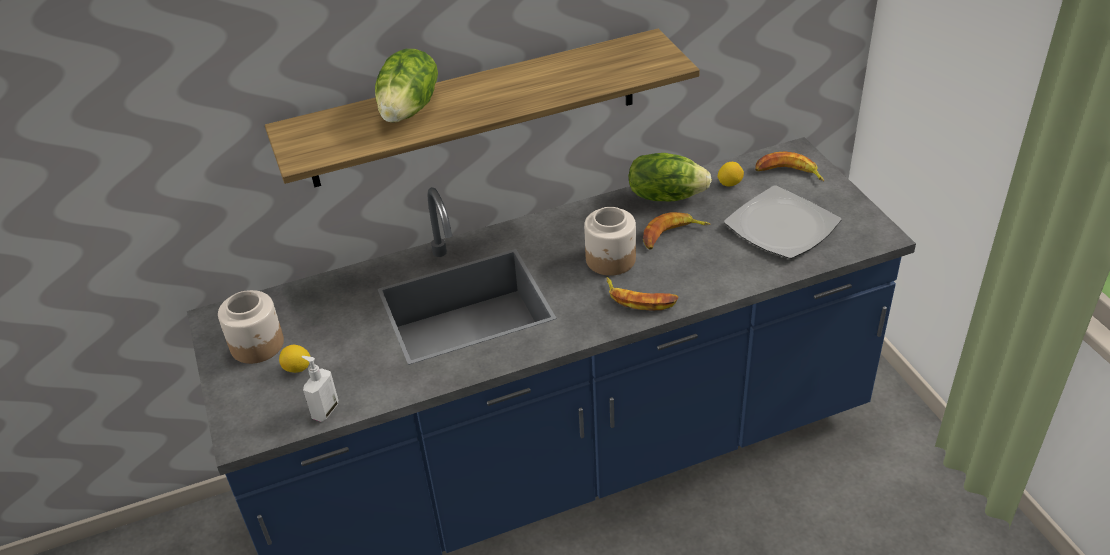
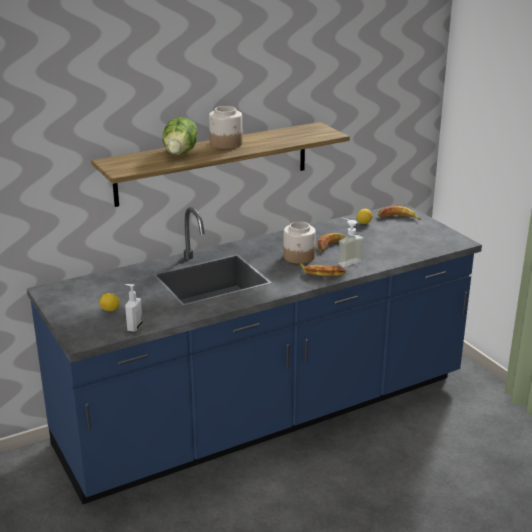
camera: 10 degrees left, 15 degrees down
(258, 345) = (80, 301): jar -> jar (226, 143)
(666, 195) = (325, 229): lettuce -> none
(685, 272) = (346, 260): none -> soap dispenser
(780, 226) = (399, 240): plate -> none

